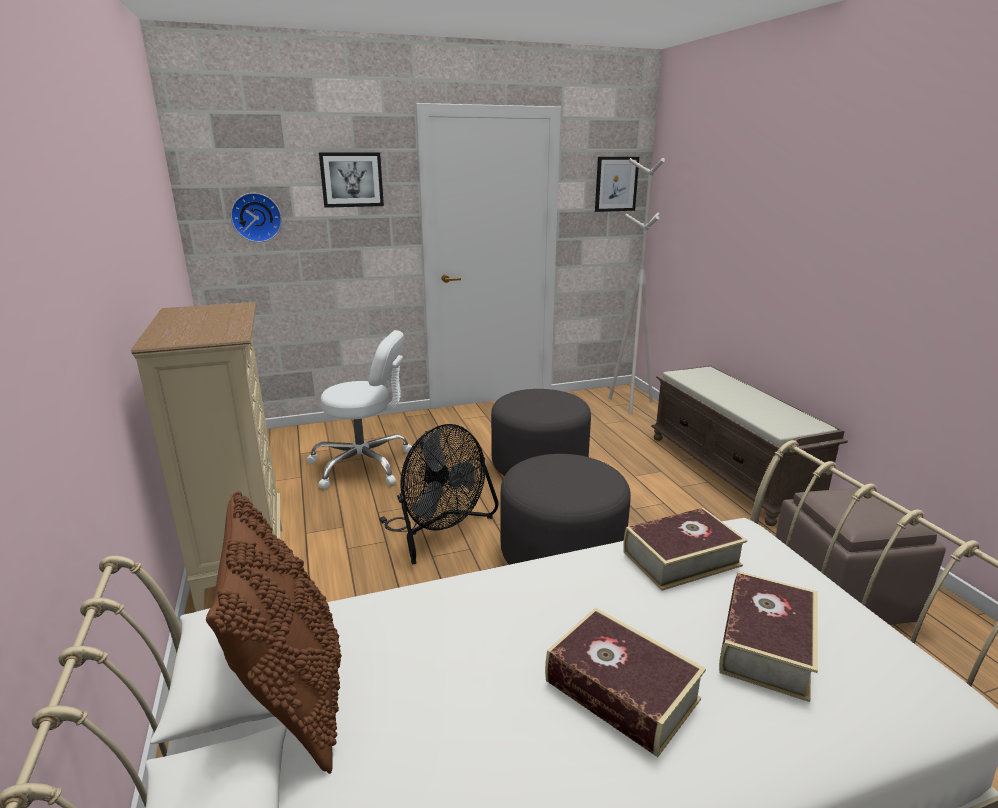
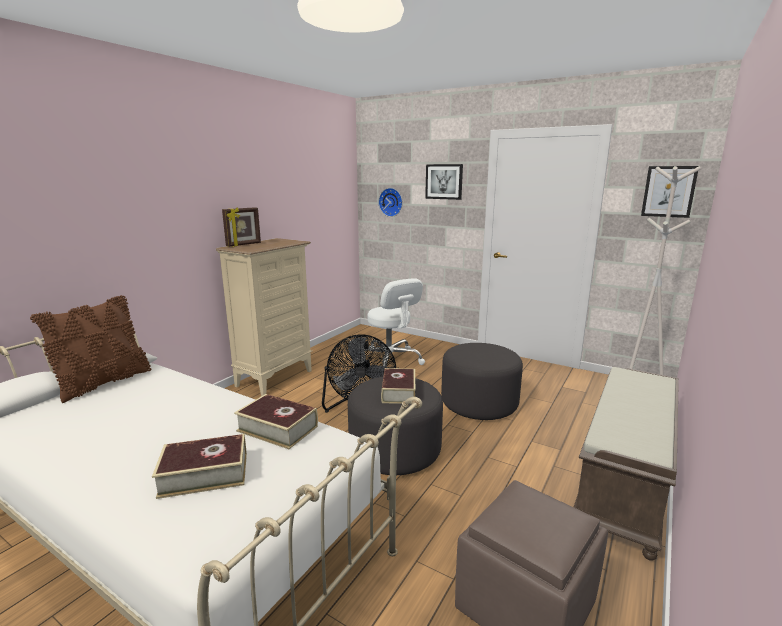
camera: 50 degrees right, 5 degrees down
(165, 331) = (244, 244): none -> picture frame
(621, 690) = (137, 442): book -> book (398, 392)

